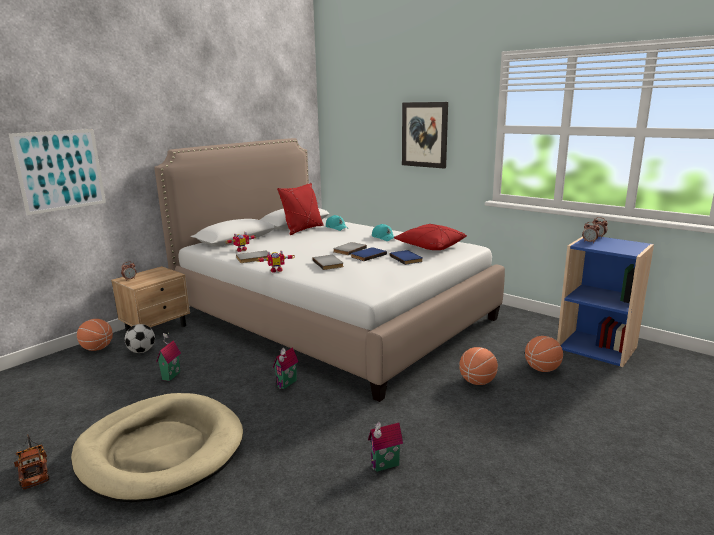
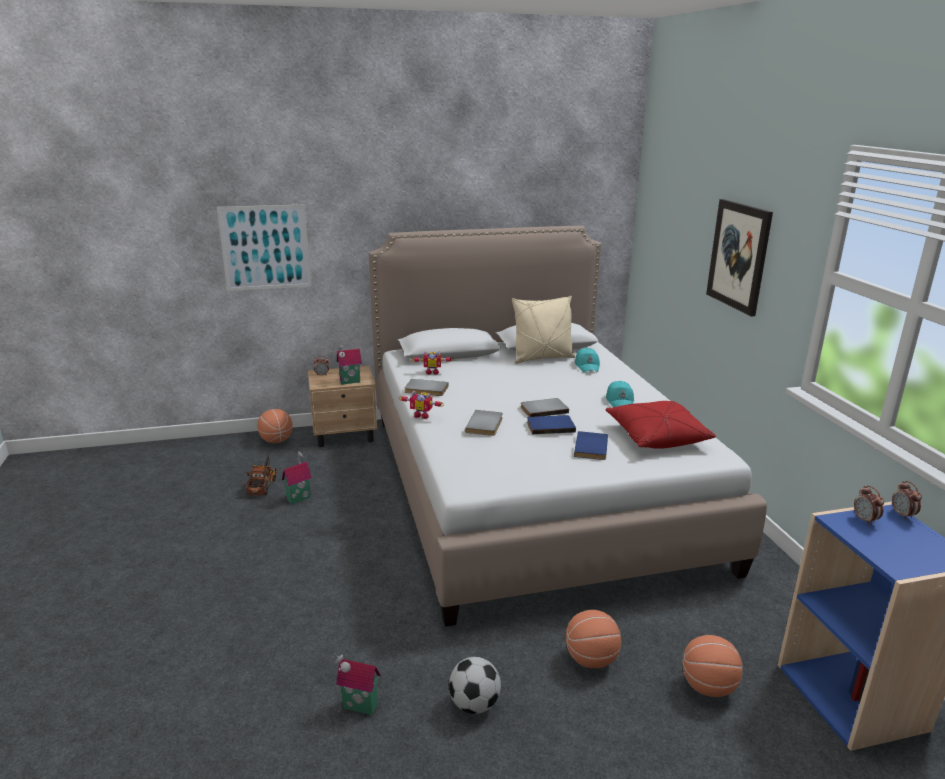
camera: 35 degrees right, 5 degrees up
(35, 471) = (118, 551): toy truck -> toy truck (263, 485)
(142, 351) = (305, 459): football -> football (474, 705)
(160, 450) = (209, 578): beige dog bed -> none
(287, 384) = (383, 557): toy house -> toy house (350, 382)
(303, 229) = (542, 358): red pillow -> beige pillow

